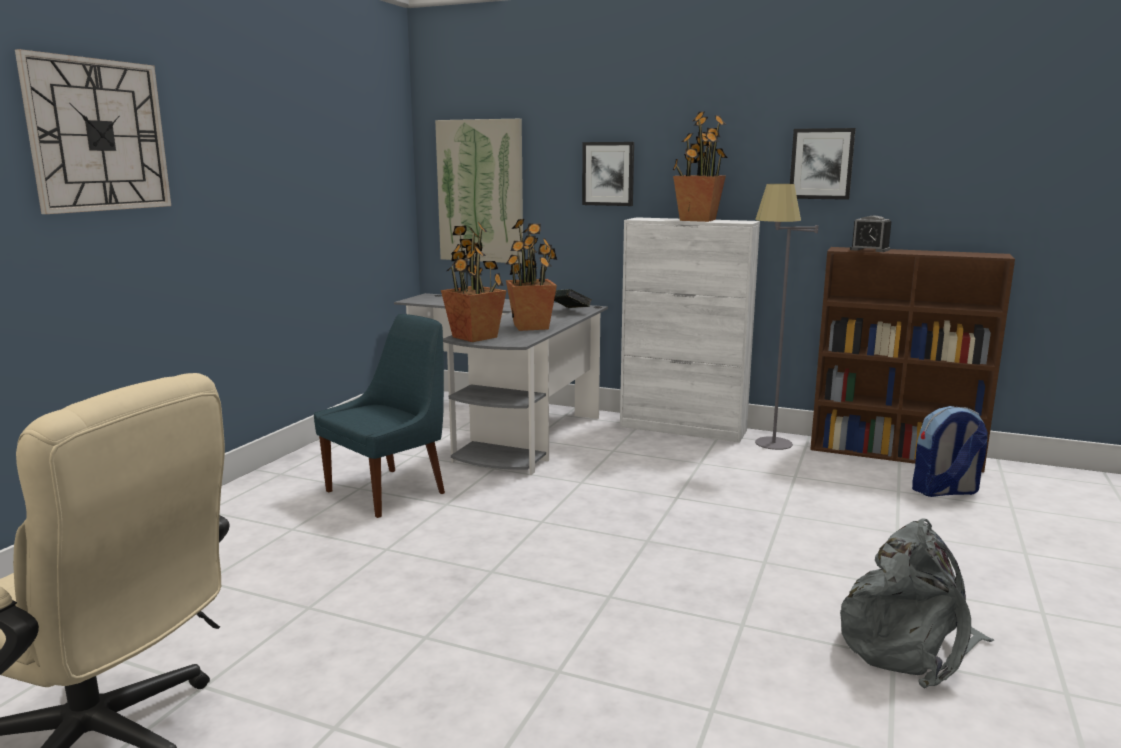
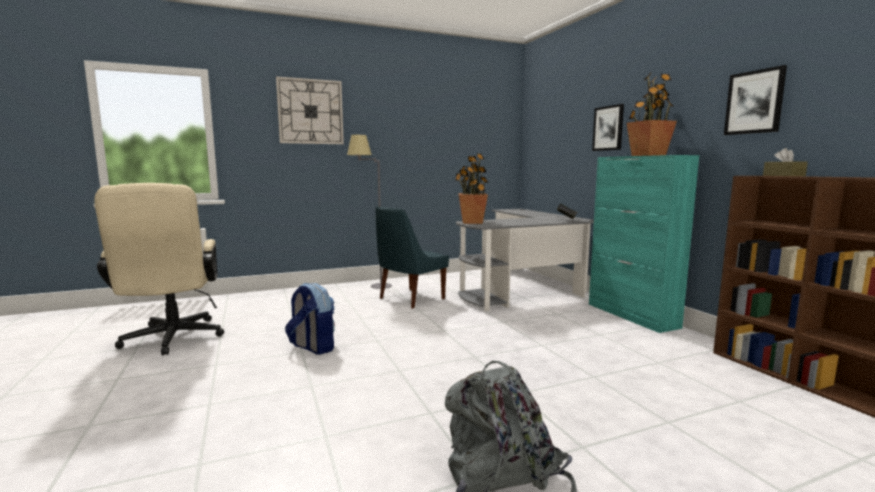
camera: 45 degrees right, 5 degrees down
(390, 491) = (409, 299): blue chair -> blue chair turned 135 degrees clockwise
(480, 191) = (547, 146): picture -> none
(531, 327) = (517, 222): potted plant -> none
(683, 429) = (632, 315): white cabinet -> turquoise cabinet
(768, 448) = (676, 342): grey floor lamp -> grey floor lamp (371, 286)
(869, 250) = (783, 175): alarm clock -> brown tissue box
(944, 491) = (796, 418): backpack -> backpack (312, 347)

